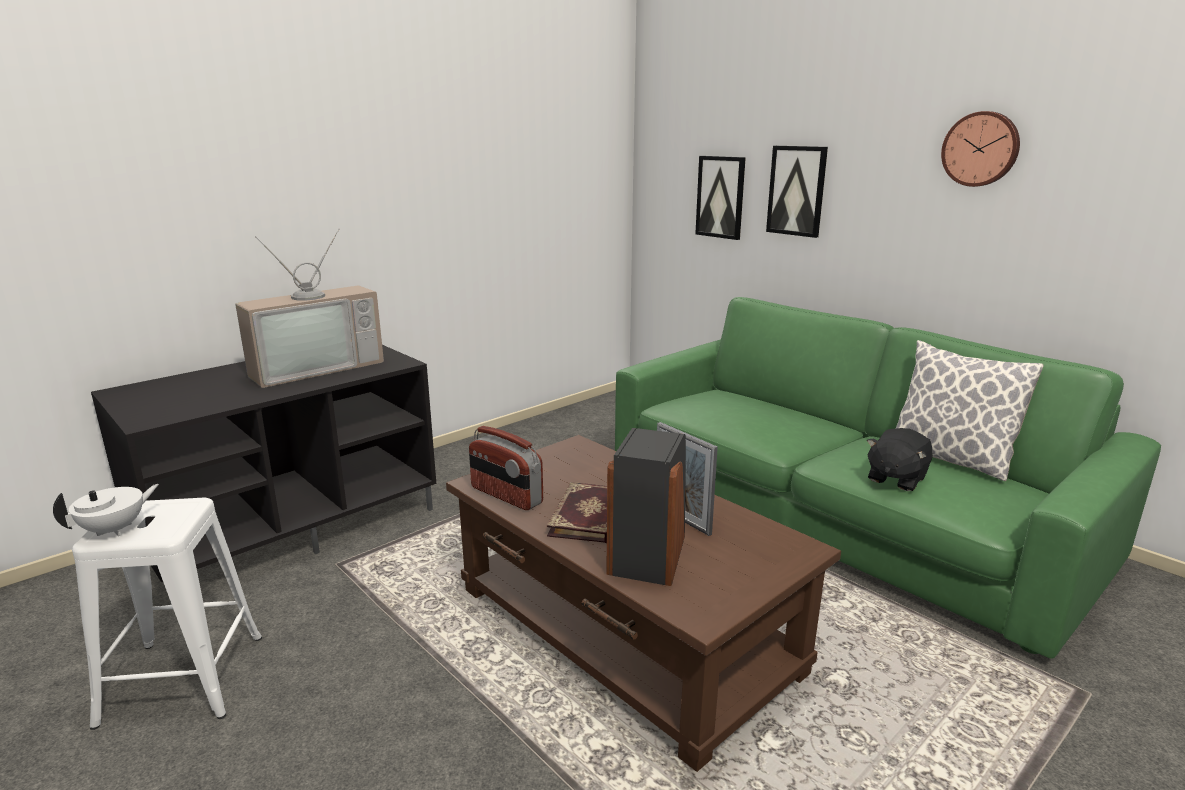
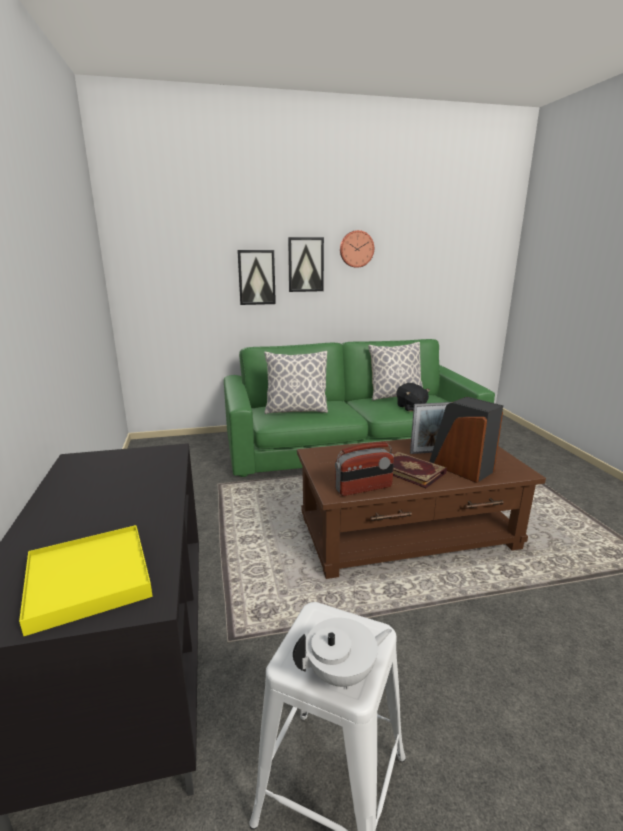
camera: 60 degrees left, 0 degrees up
(115, 529) = (342, 673): white teapot -> white teapot turned 90 degrees clockwise
(172, 400) = (89, 579): none -> yellow tray
(315, 367) = (115, 486): television -> none
(720, 197) = (198, 286): picture -> picture (305, 264)
(726, 407) = (296, 410): none -> pillow

